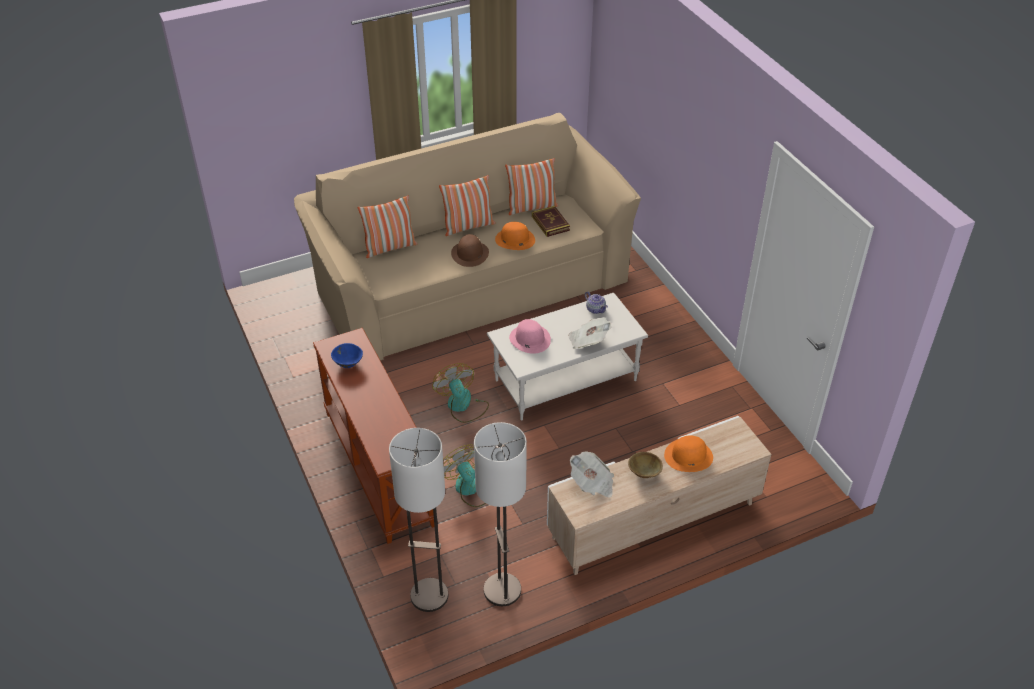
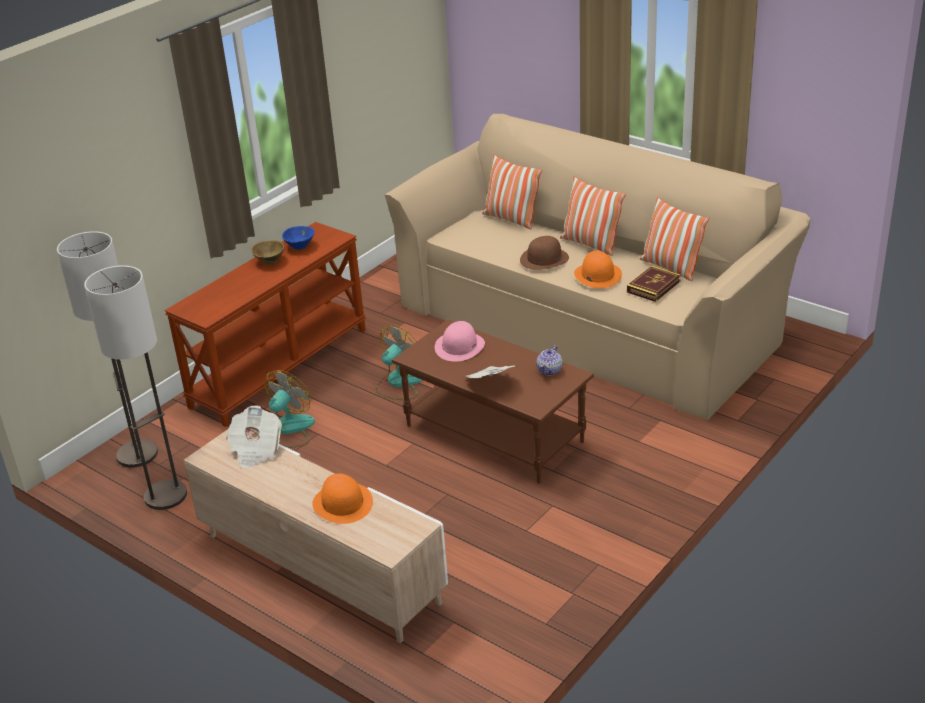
camera: 65 degrees right, 10 degrees down
(565, 379) = (496, 433): white coffee table -> brown coffee table
(644, 473) = (293, 479): brown bowl -> brown bowl (269, 261)

